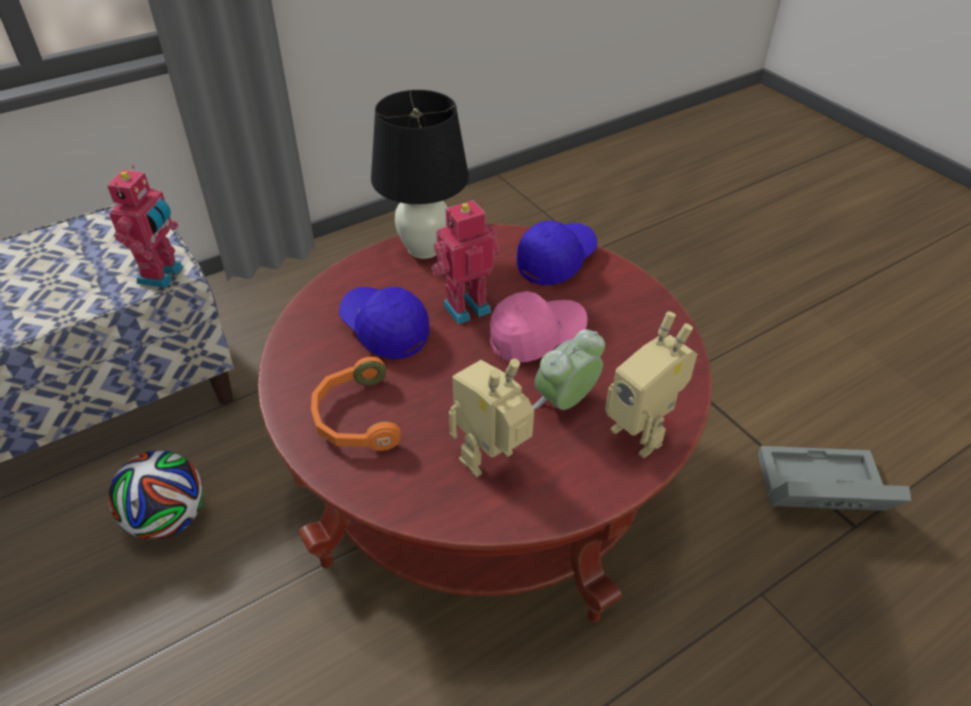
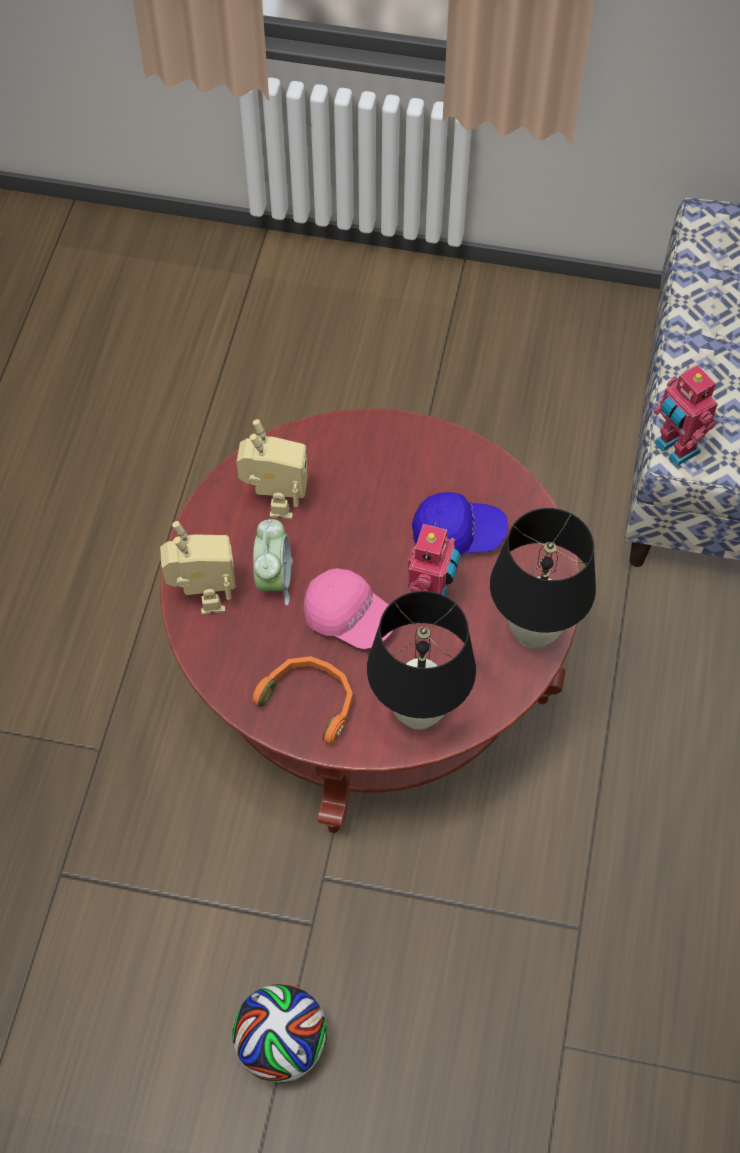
camera: 135 degrees right, 15 degrees up
(169, 519) = (536, 464): football -> football (282, 1044)
(354, 417) = (389, 461): orange headphones -> orange headphones (310, 700)
(536, 337) = (349, 618): pink cap -> pink cap turned 75 degrees counterclockwise
(556, 261) = (418, 712): blue cap -> black table lamp
(642, 433) = (203, 597): toy robot -> toy robot turned 75 degrees clockwise
(818, 491) = (107, 887): grey storage box -> none

